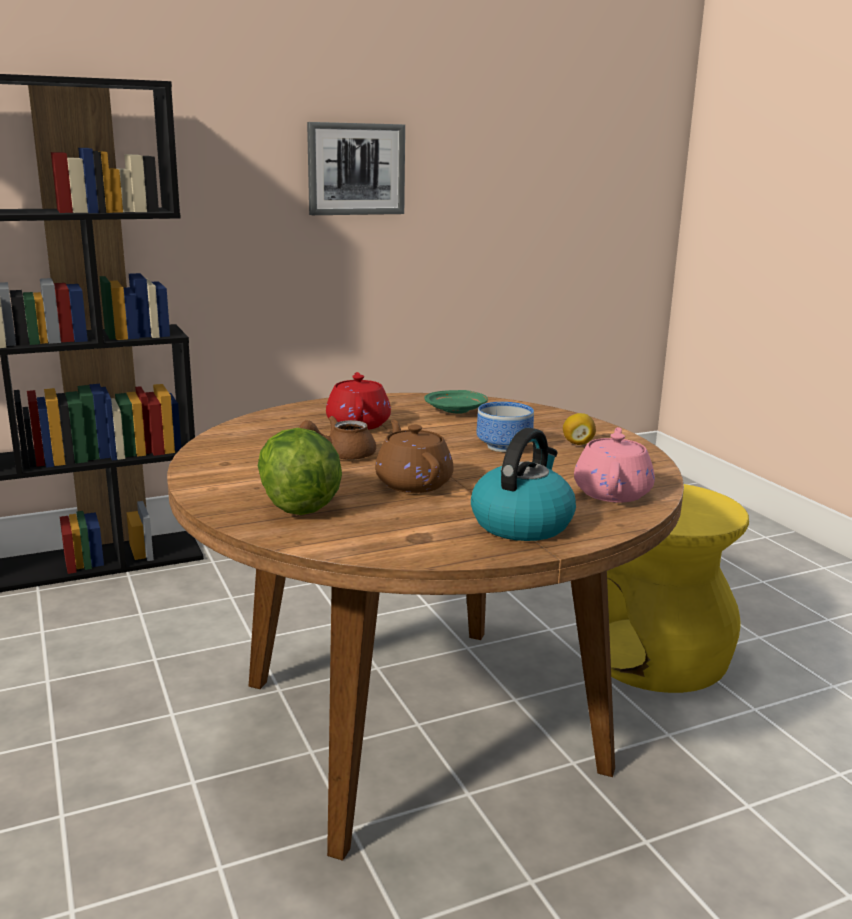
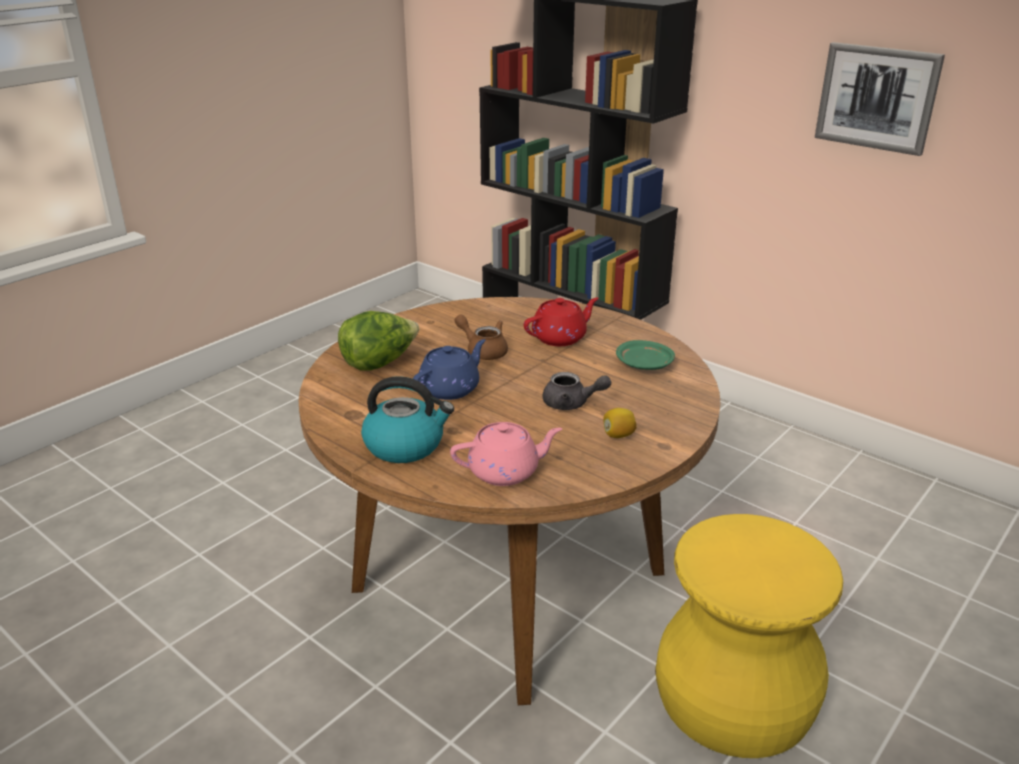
camera: 65 degrees right, 10 degrees up
(413, 483) = (450, 389): brown teapot -> blue teapot
(503, 446) = (571, 404): bowl -> grey teapot

